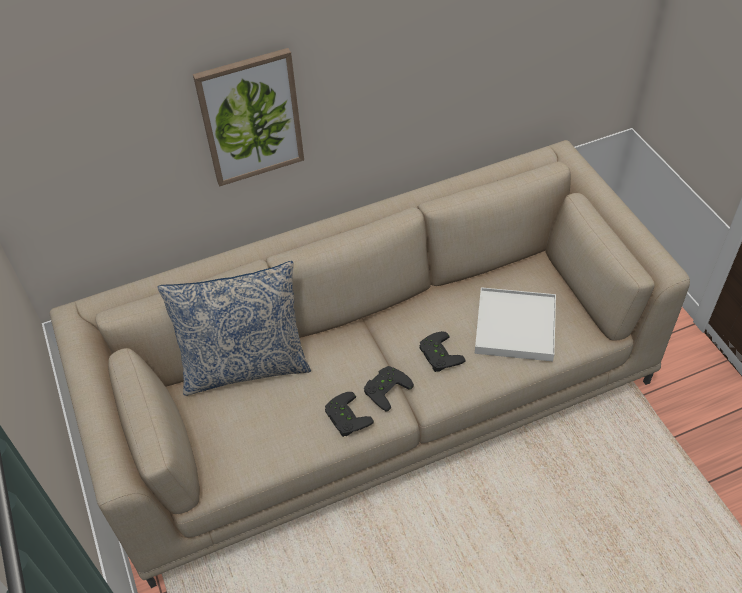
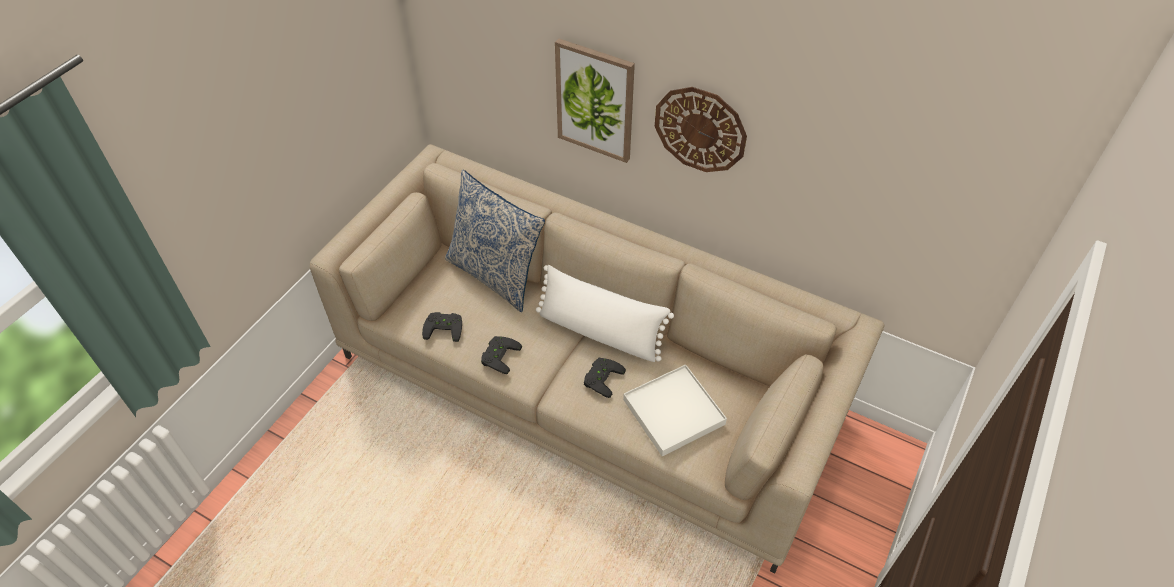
camera: 50 degrees right, 0 degrees up
(370, 74) = (700, 129): none -> wall clock
(385, 388) = (544, 363): black game controller -> black game controller (444, 327)
(387, 327) = (600, 332): none -> white pillow

